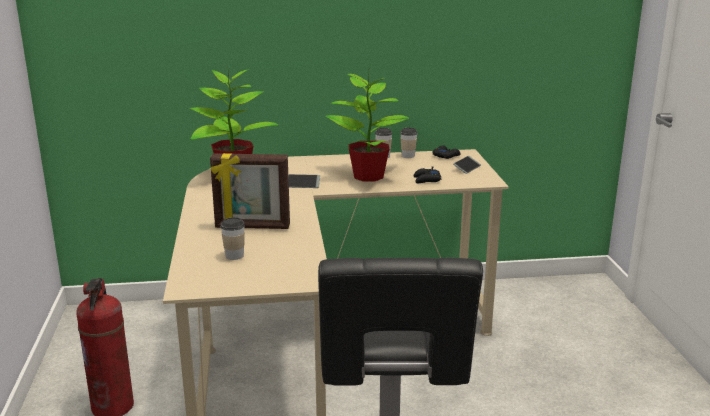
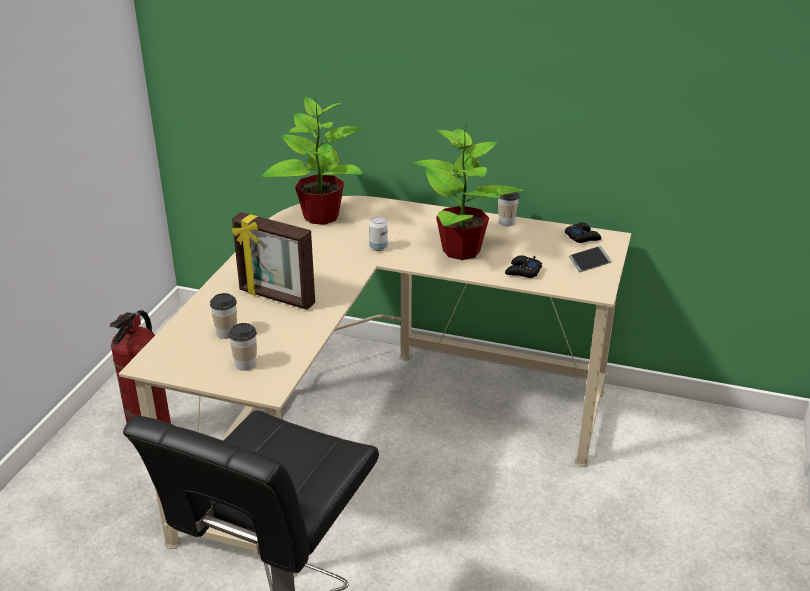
camera: 25 degrees right, 10 degrees up
(302, 185) = (378, 248): phone -> can
(408, 156) = (536, 228): cup -> cup (246, 364)

